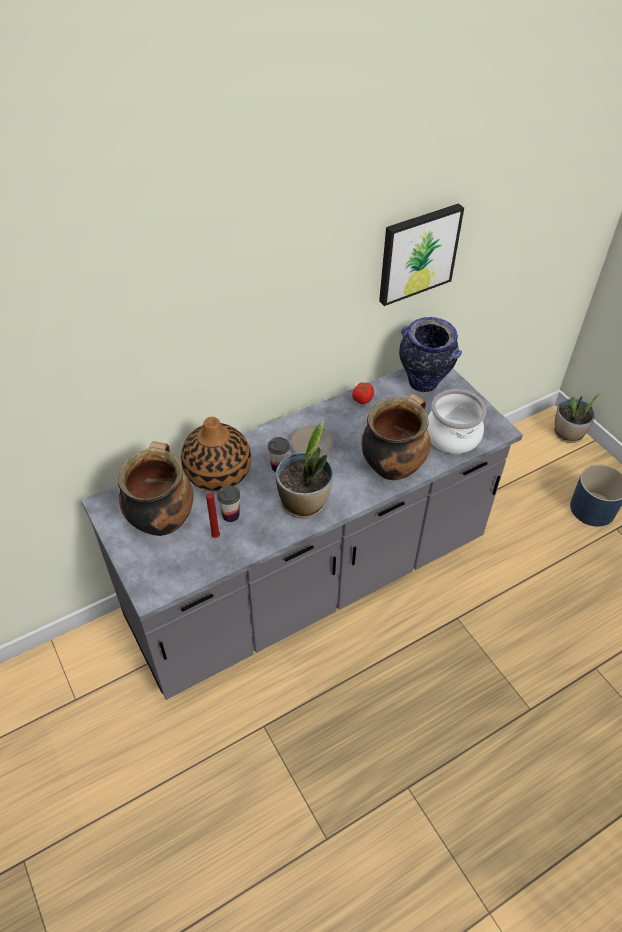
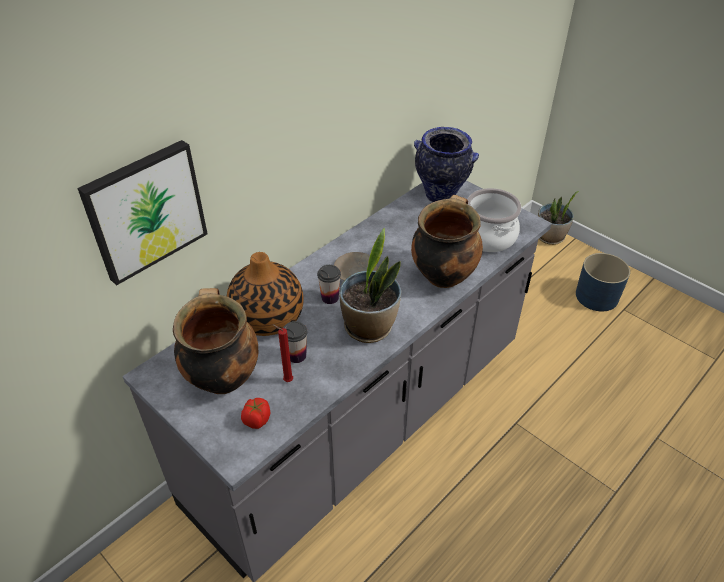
camera: 15 degrees left, 5 degrees down
(362, 399) = (388, 220): tomato -> tomato (256, 420)
(417, 253) = (421, 61): picture -> picture (145, 210)

